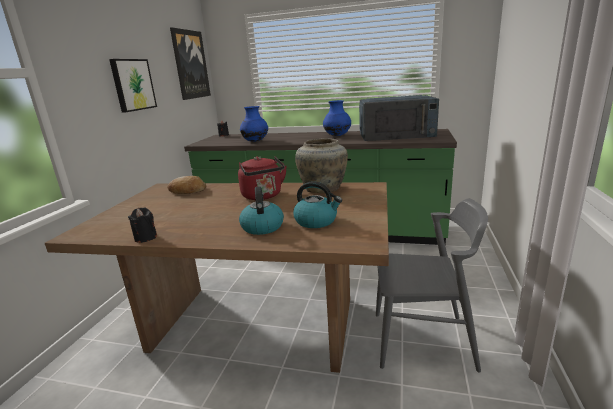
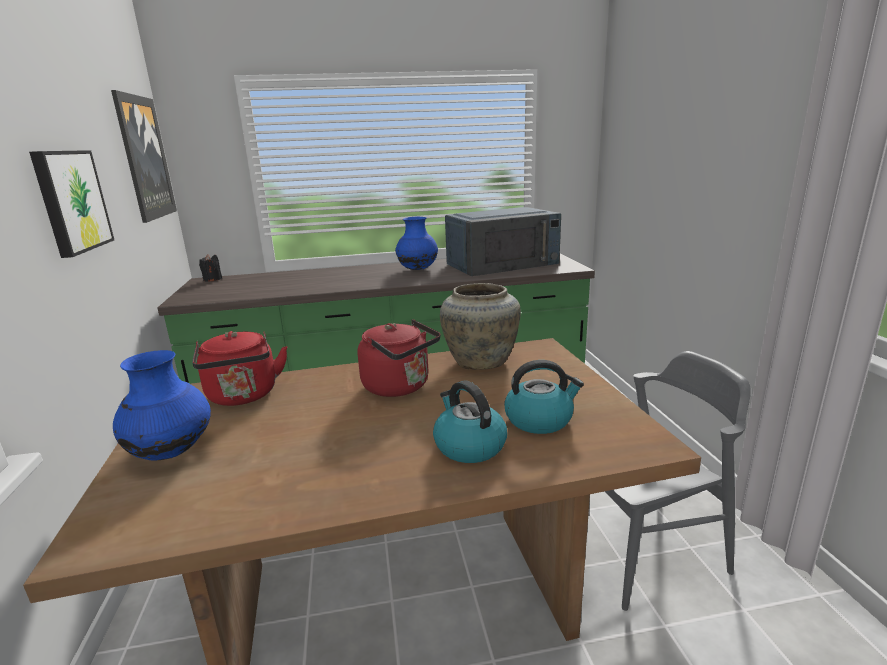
camera: 25 degrees left, 0 degrees up
(145, 238) = (274, 514): black candle -> none
(187, 191) = (243, 396): bread -> red kettle
(255, 141) = (291, 287): blue vase -> blue vase (172, 452)

